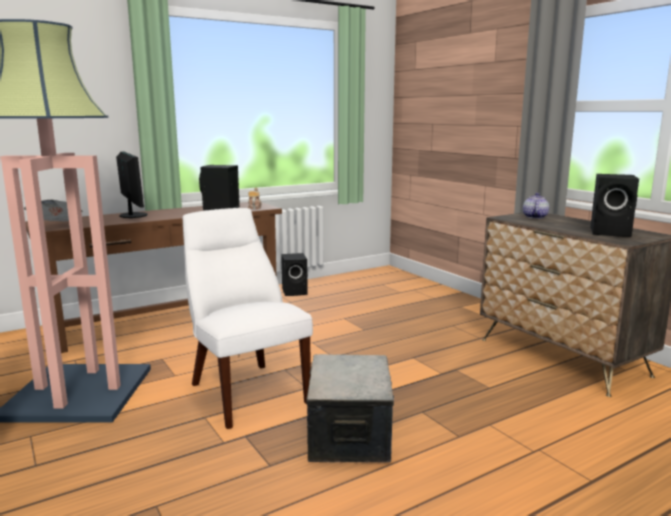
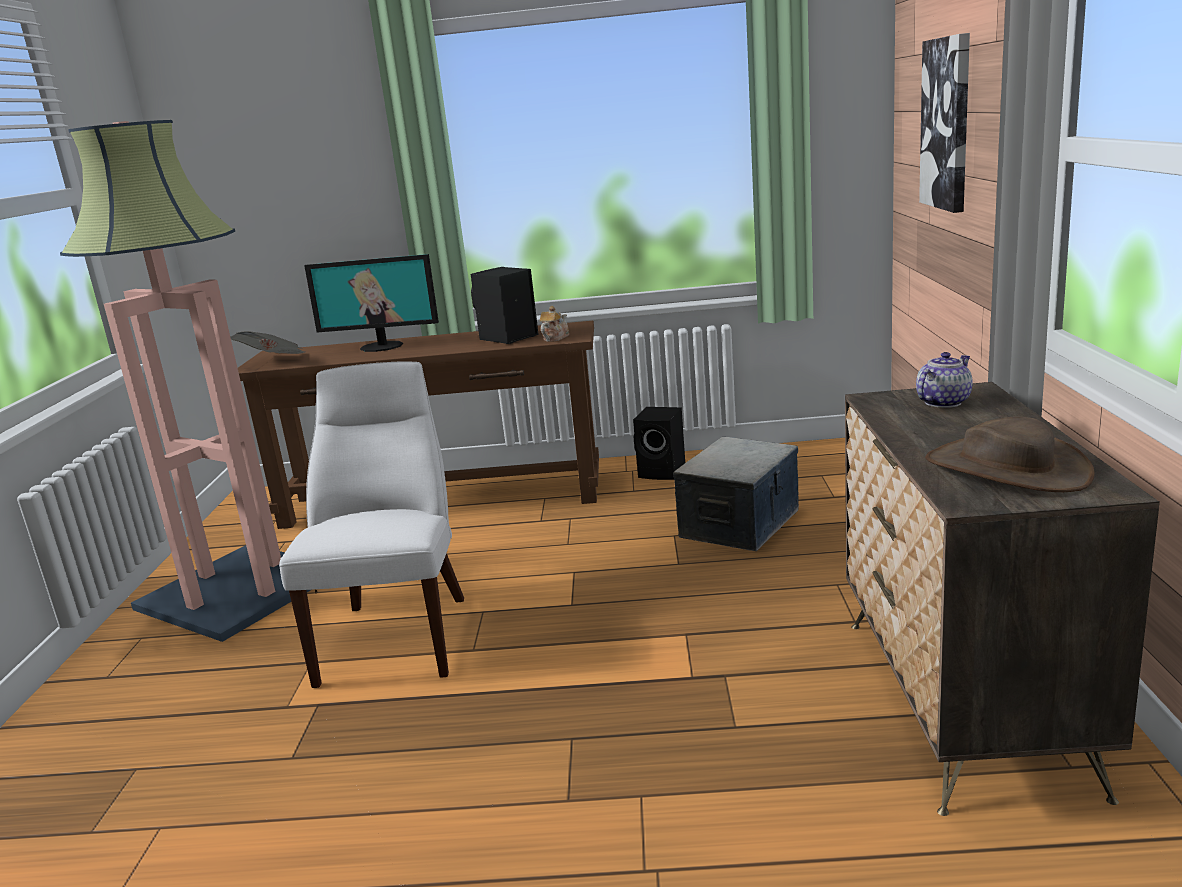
camera: 35 degrees right, 5 degrees up
(132, 215) = (382, 346): monitor -> monitor turned 90 degrees clockwise
(350, 434) = (431, 744): storage box -> storage box (740, 524)
(453, 100) = (948, 124): none -> picture
(611, 232) = (1006, 468): black speaker -> brown hat

